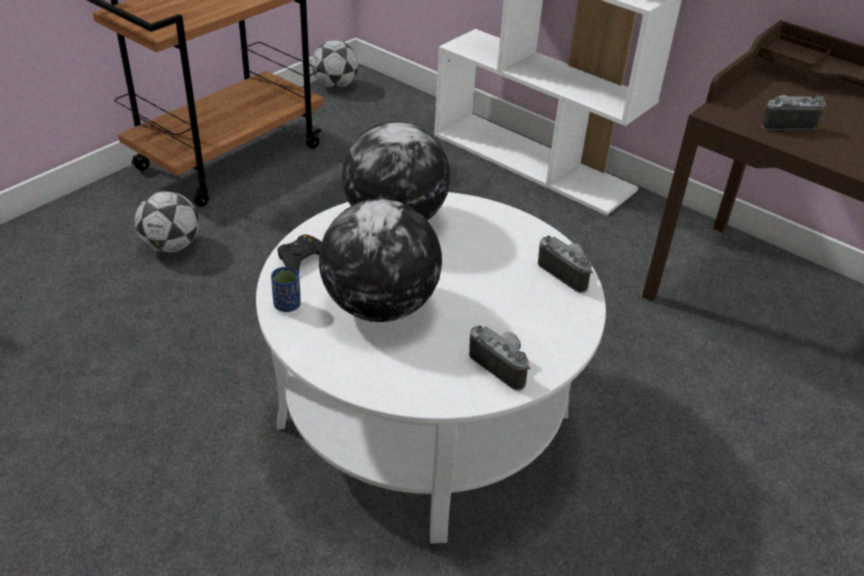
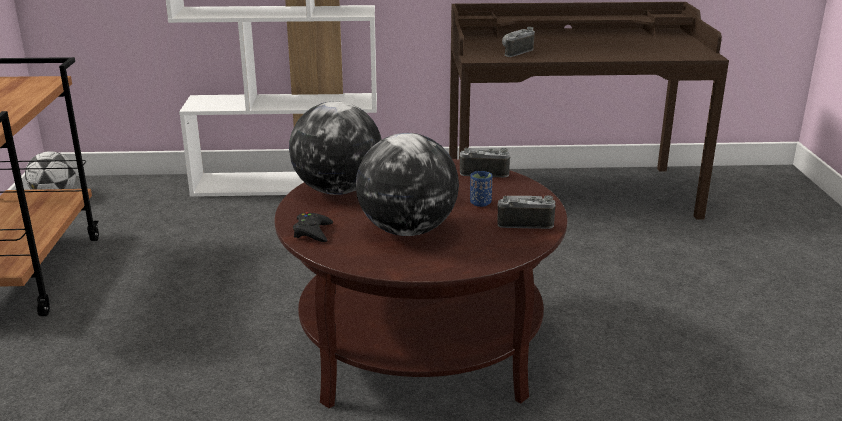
camera: 40 degrees left, 15 degrees down
(171, 246) = (57, 352): football -> none
(287, 305) = (346, 256): blue cup -> blue cup (480, 203)
(423, 418) = (420, 347): white coffee table -> brown coffee table

